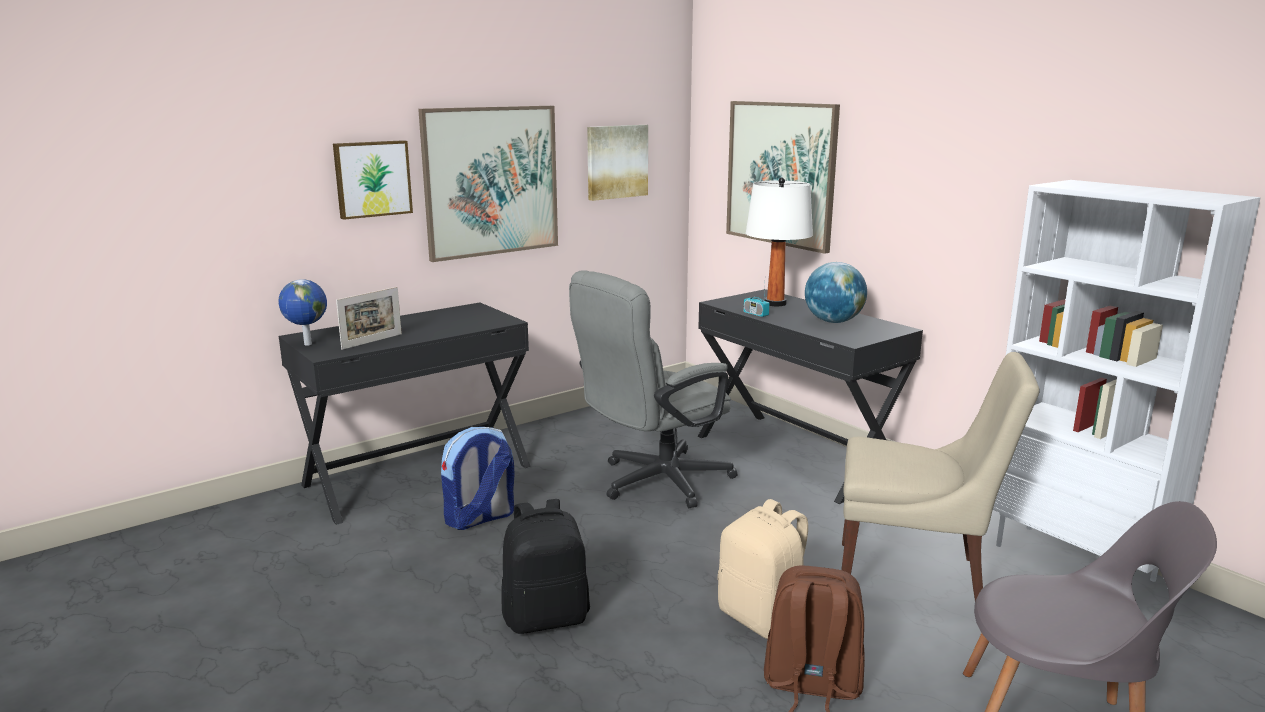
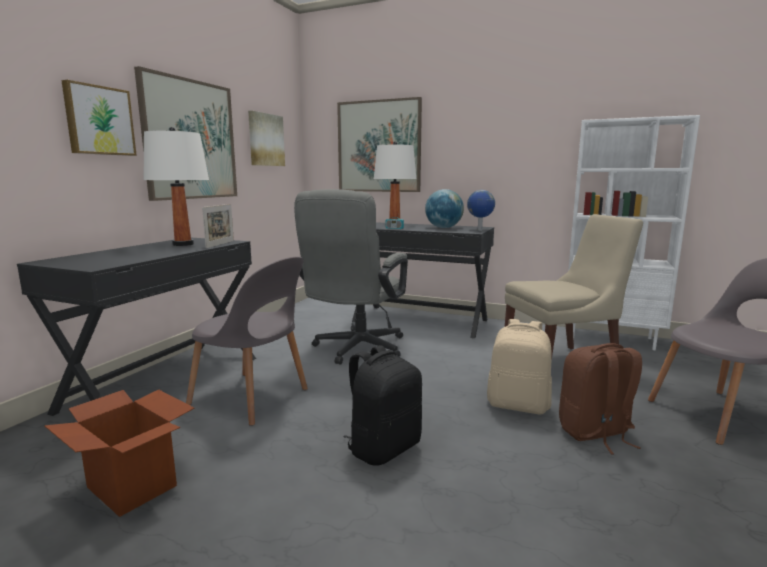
camera: 30 degrees left, 5 degrees down
(307, 344) = (62, 264): globe -> globe (479, 230)
(310, 580) = (132, 486): none -> cardboard box
(372, 341) = (131, 257): picture frame -> picture frame (220, 244)
(451, 320) = (183, 244): none -> white table lamp
(480, 518) = (252, 398): backpack -> grey chair

